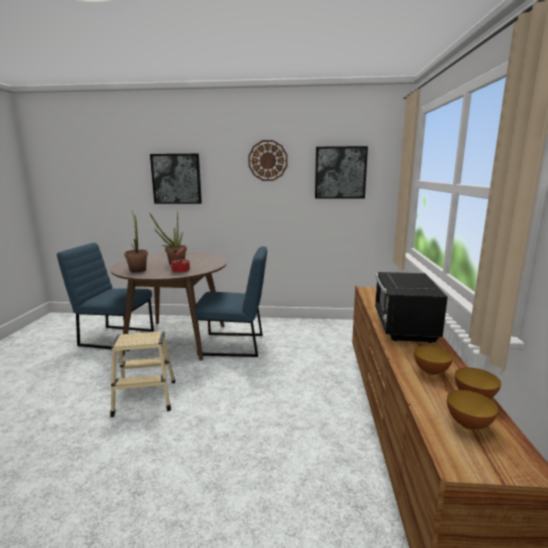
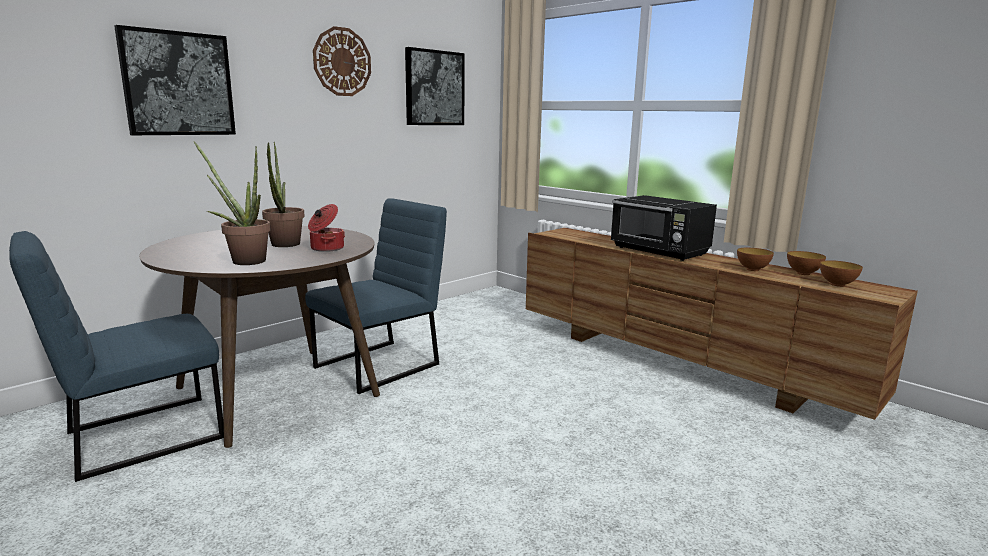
camera: 50 degrees left, 0 degrees up
(145, 397) = (404, 463): beige step ladder -> none

